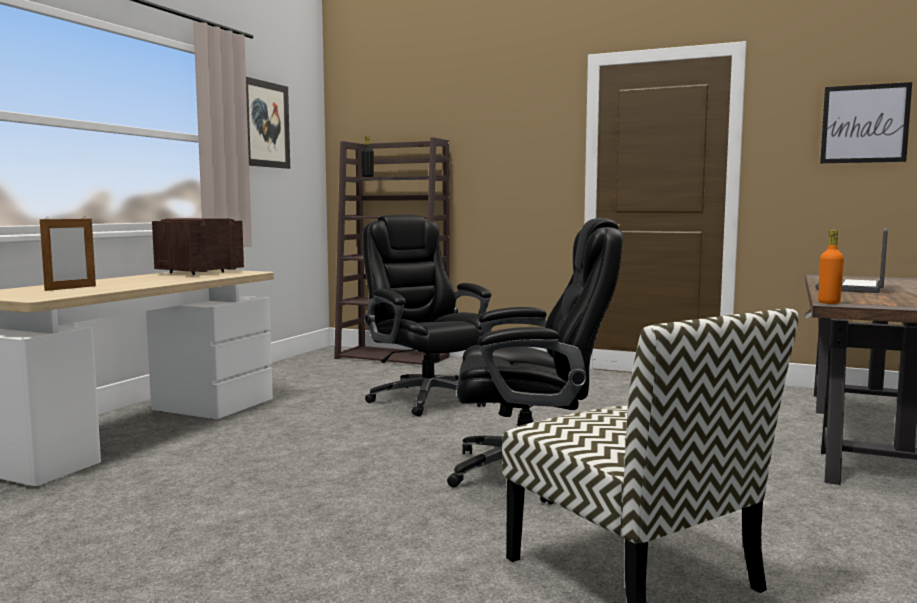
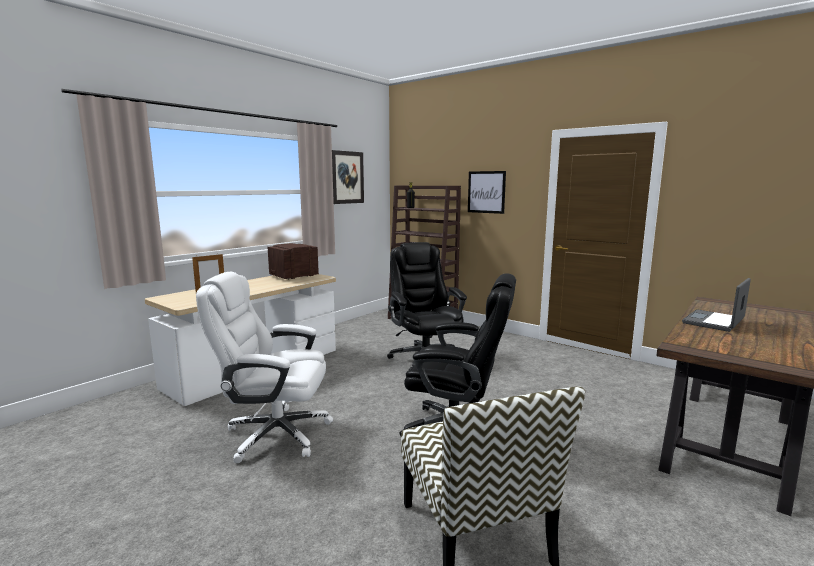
camera: 15 degrees right, 5 degrees up
(234, 504) = (275, 434): none -> white office chair
(829, 303) = (673, 345): orange bottle -> none
(864, 124) = (757, 186): picture -> picture (486, 192)

